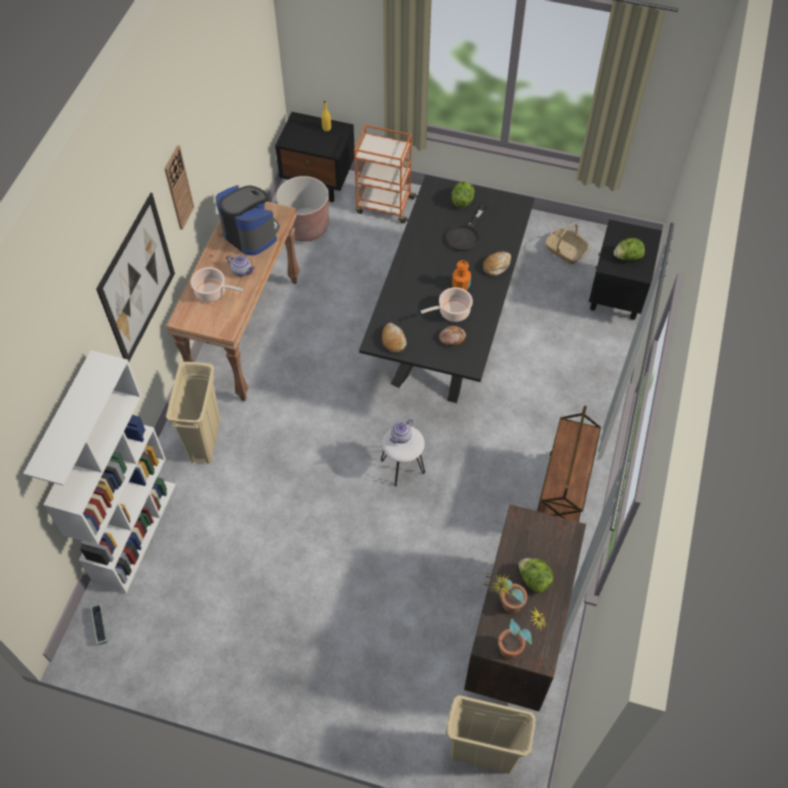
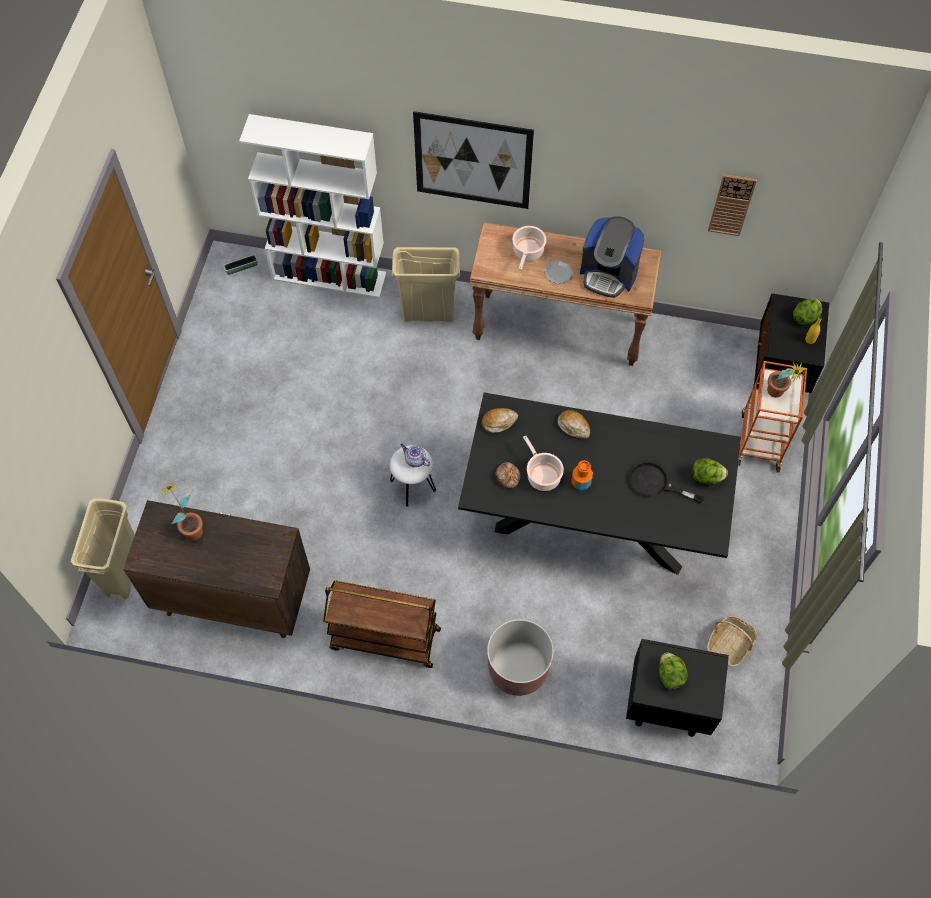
camera: 85 degrees right, 5 degrees up
(178, 188) = (580, 167): wall clock -> wall clock (731, 205)
(242, 271) = (558, 273): teapot -> plate
(251, 234) = (608, 273): coffee machine -> coffee machine turned 75 degrees clockwise
(305, 226) = (711, 365): brown planter -> brown planter (518, 669)
(496, 266) = (614, 517): bread -> bread (573, 426)
(516, 648) = (150, 537): potted plant -> potted plant (777, 395)
(534, 579) = (218, 551): lettuce -> lettuce (805, 317)

